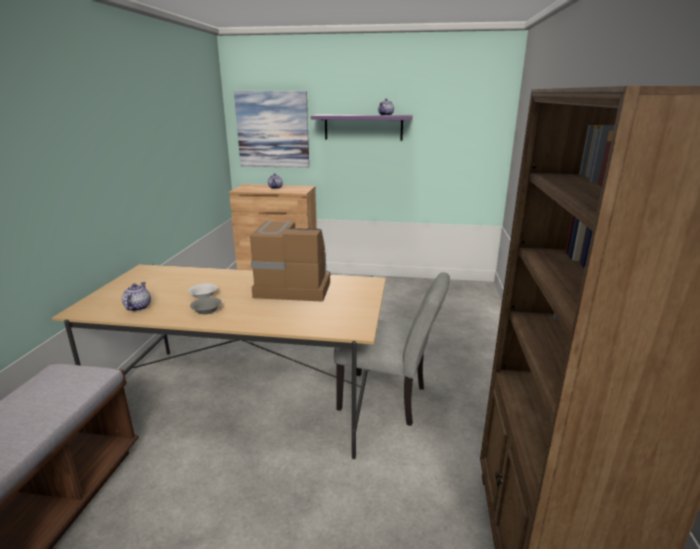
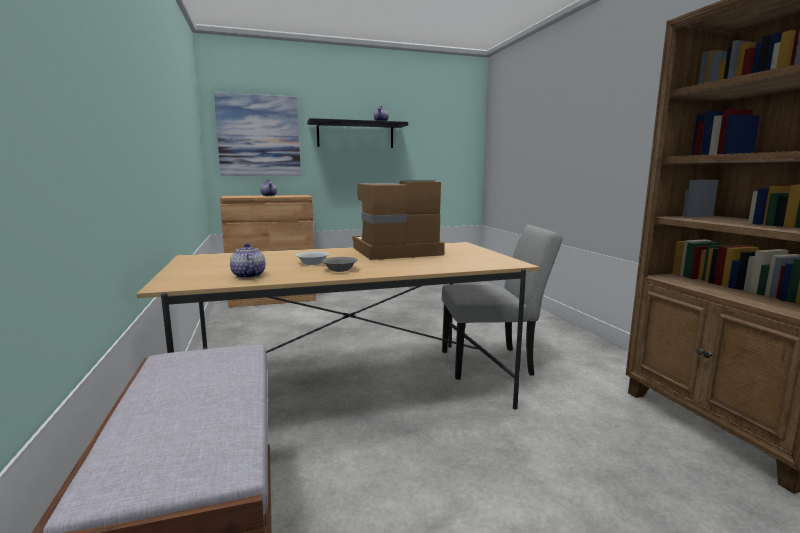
camera: 25 degrees left, 10 degrees down
(363, 127) = (355, 135): purple shelf -> black shelf

